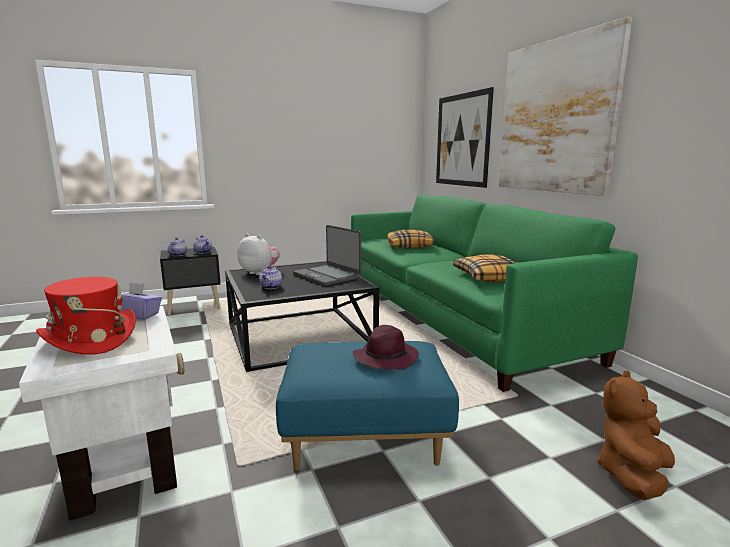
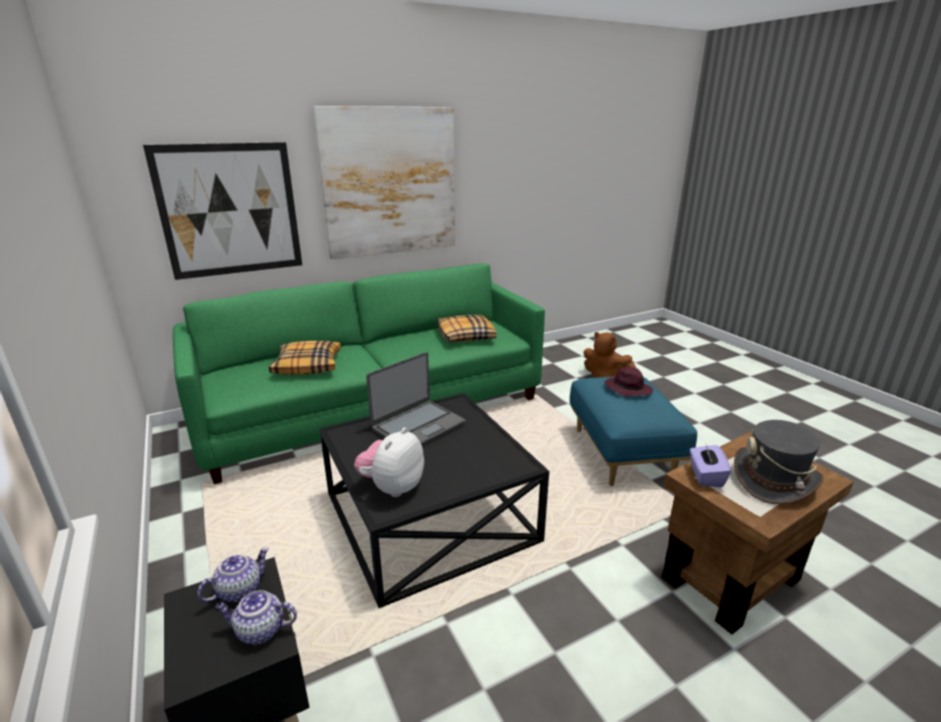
camera: 95 degrees left, 10 degrees up
(90, 338) = (774, 480): red hat -> grey hat
(127, 461) = (729, 577): white side table -> brown side table
(271, 287) = (474, 461): teapot -> none

